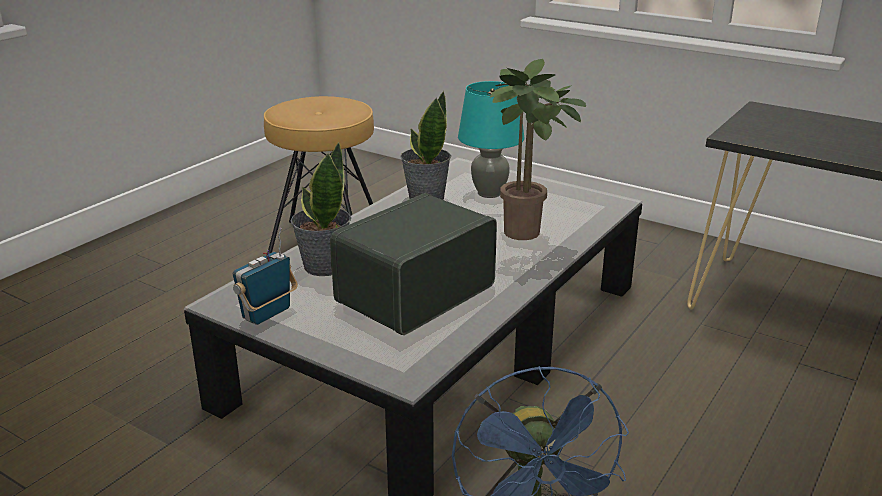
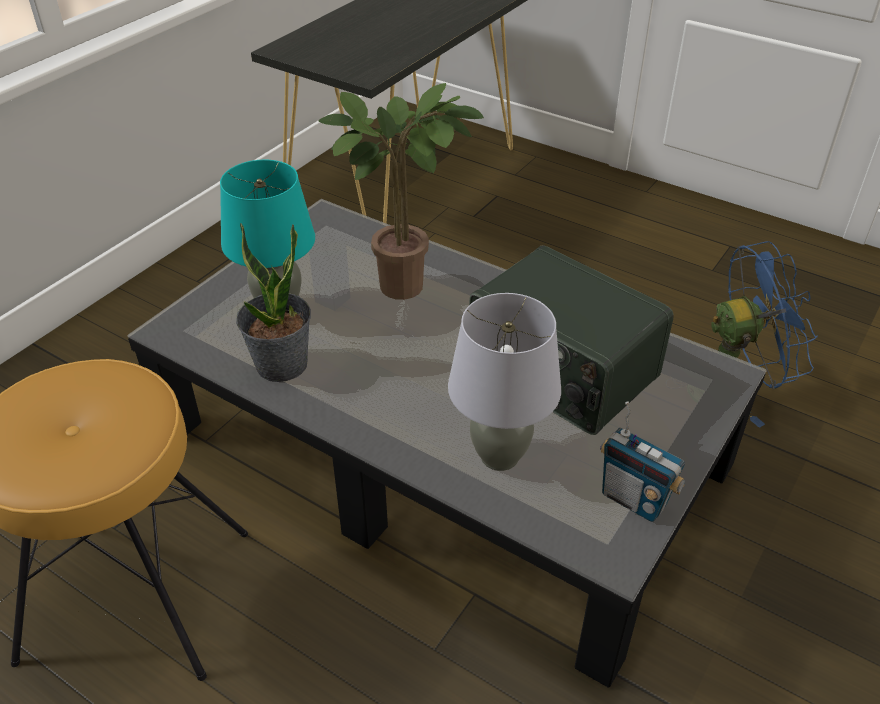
camera: 90 degrees left, 15 degrees up
(324, 266) = (499, 457): potted plant -> grey table lamp

